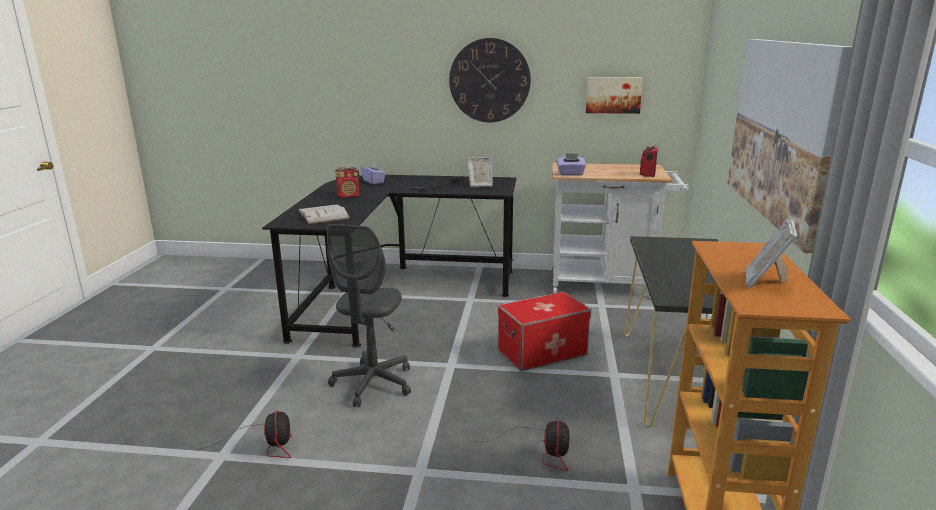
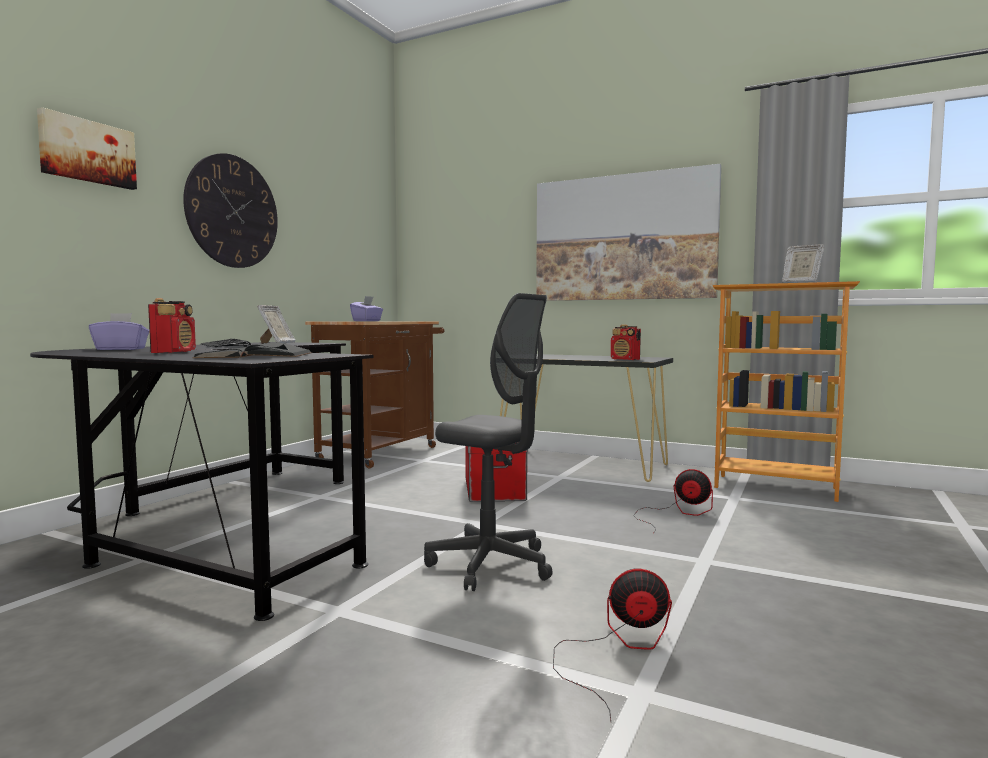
camera: 70 degrees left, 15 degrees down
(323, 214) = (256, 355): white book -> black book
(608, 285) = (382, 452): white cart -> brown cart
(613, 95) = (344, 247): picture -> picture (87, 151)
(647, 174) = (412, 321): radio -> radio (625, 359)

